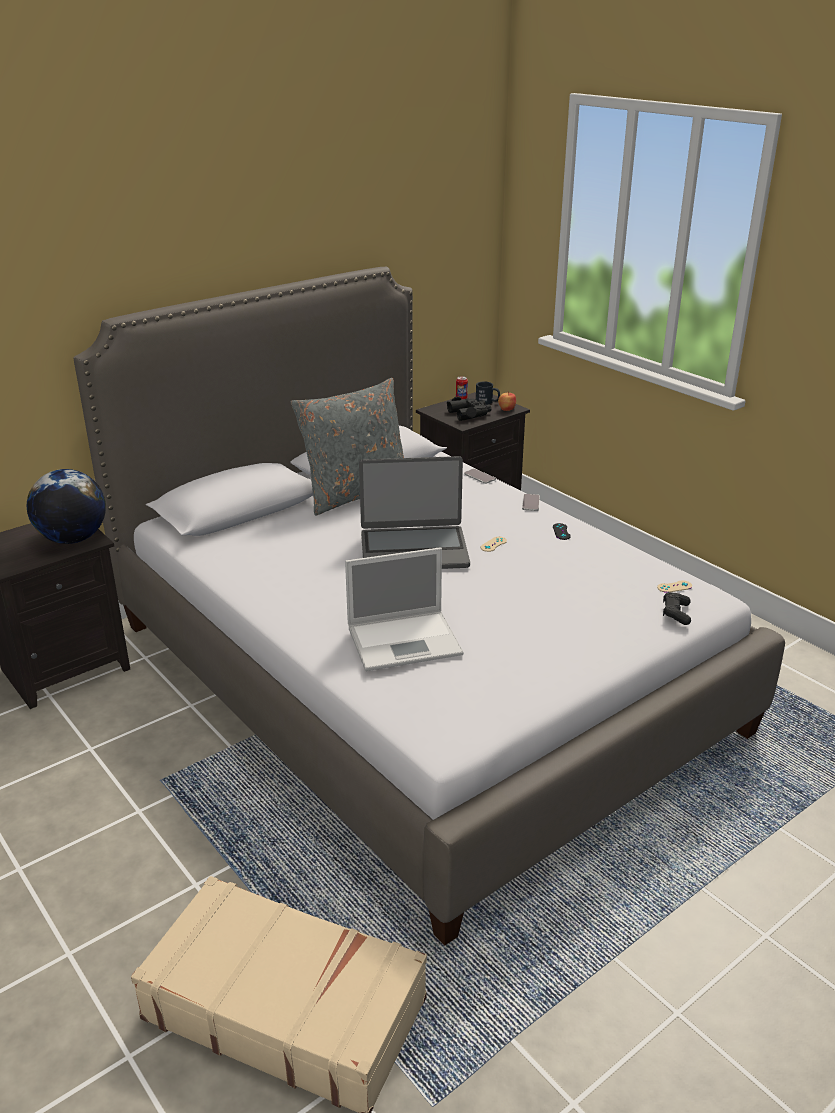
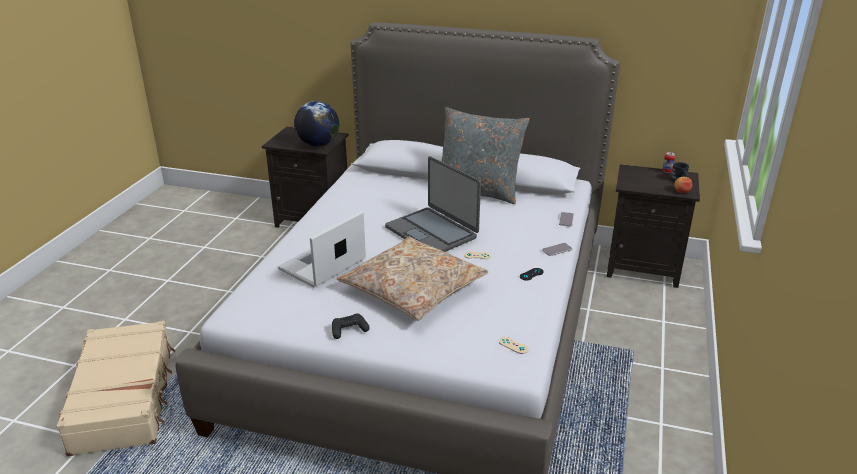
camera: 55 degrees right, 0 degrees up
(406, 640) = (321, 265): laptop -> laptop turned 90 degrees clockwise
(470, 413) = (648, 182): black binoculars -> none
(519, 603) = (413, 289): none -> beige pillow
(676, 613) = (473, 356): black game controller -> black game controller (349, 330)

